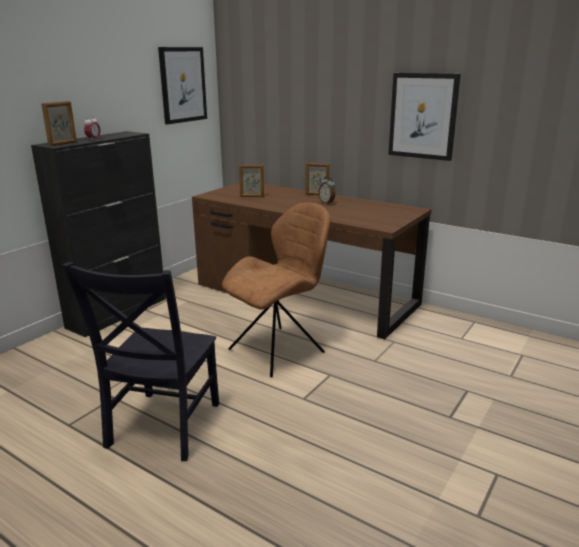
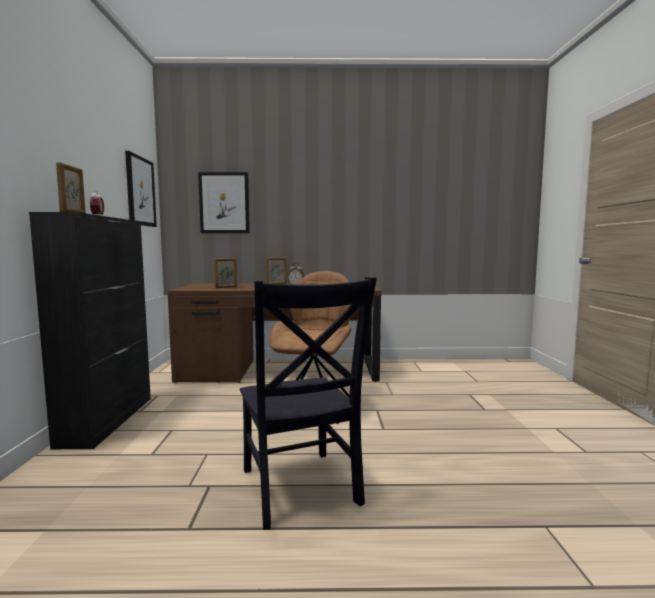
camera: 35 degrees left, 15 degrees down
(423, 116) = (357, 217): picture -> picture (224, 203)

